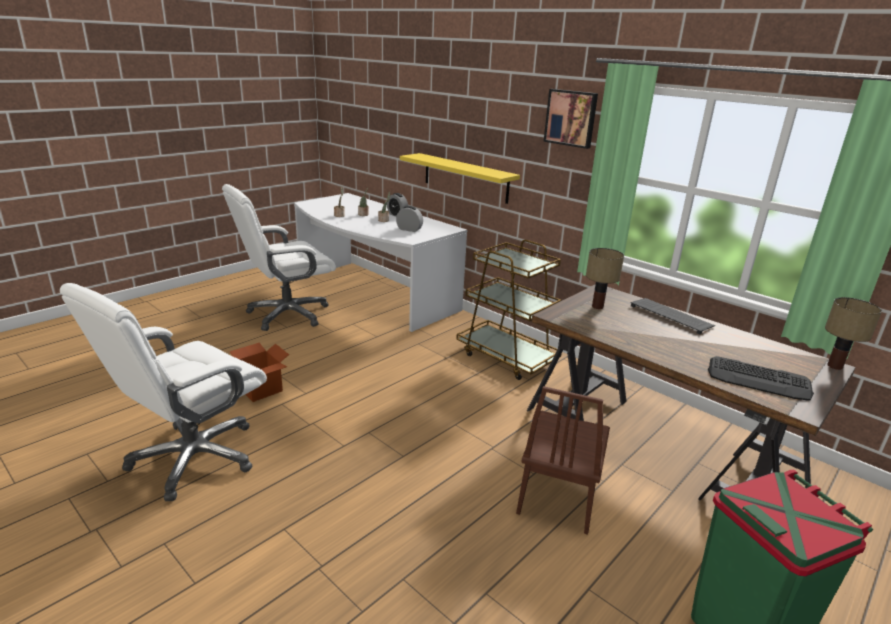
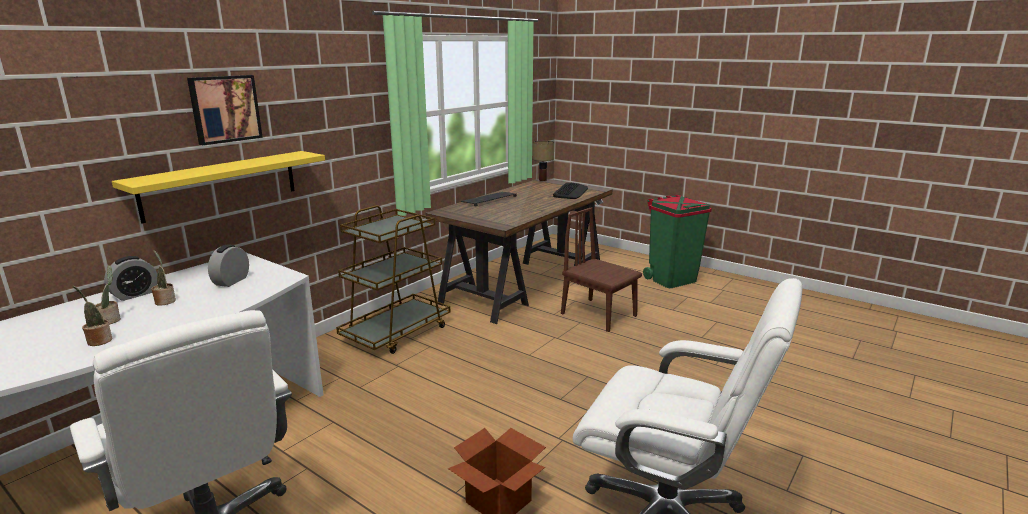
camera: 95 degrees left, 5 degrees down
(558, 495) = (598, 314): brown chair -> brown chair turned 150 degrees counterclockwise
(571, 118) = (343, 73): picture -> picture (224, 109)
(597, 306) = (479, 214): table lamp -> none

